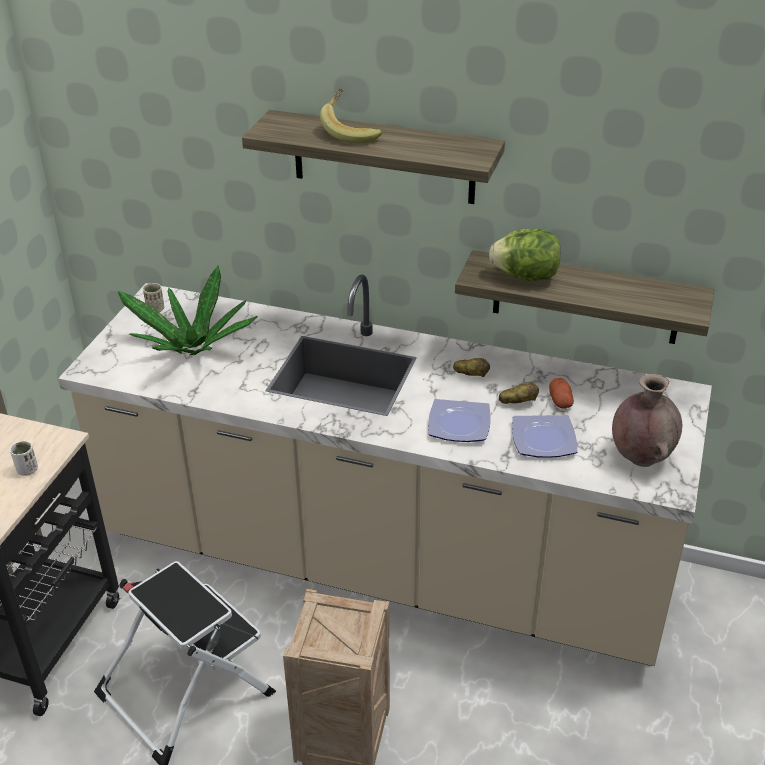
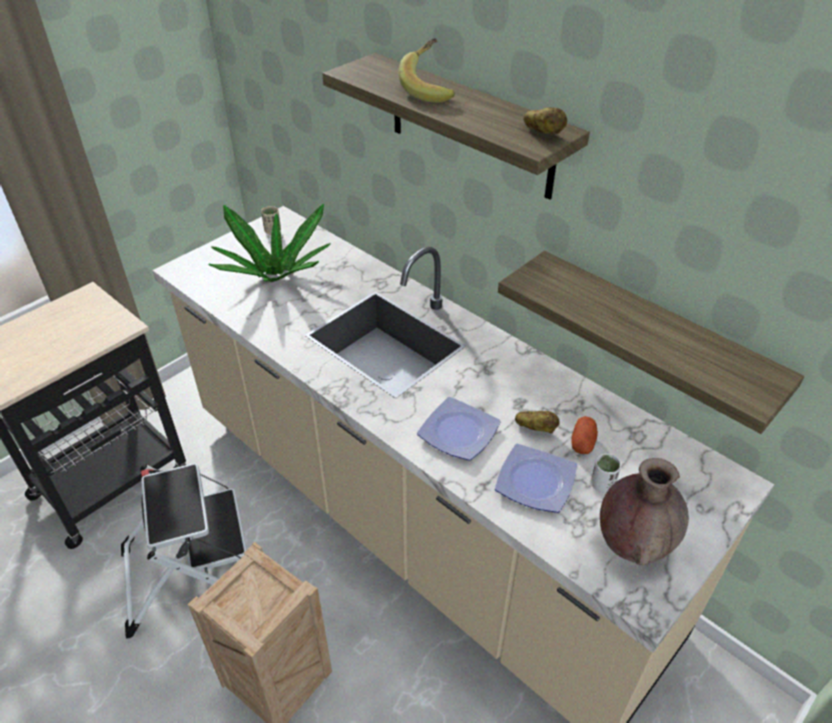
camera: 25 degrees right, 5 degrees up
(27, 470) = (77, 344): white cup -> white cup (602, 485)
(471, 375) = (507, 382): potato -> potato (543, 133)
(525, 277) = (580, 296): lettuce -> none

